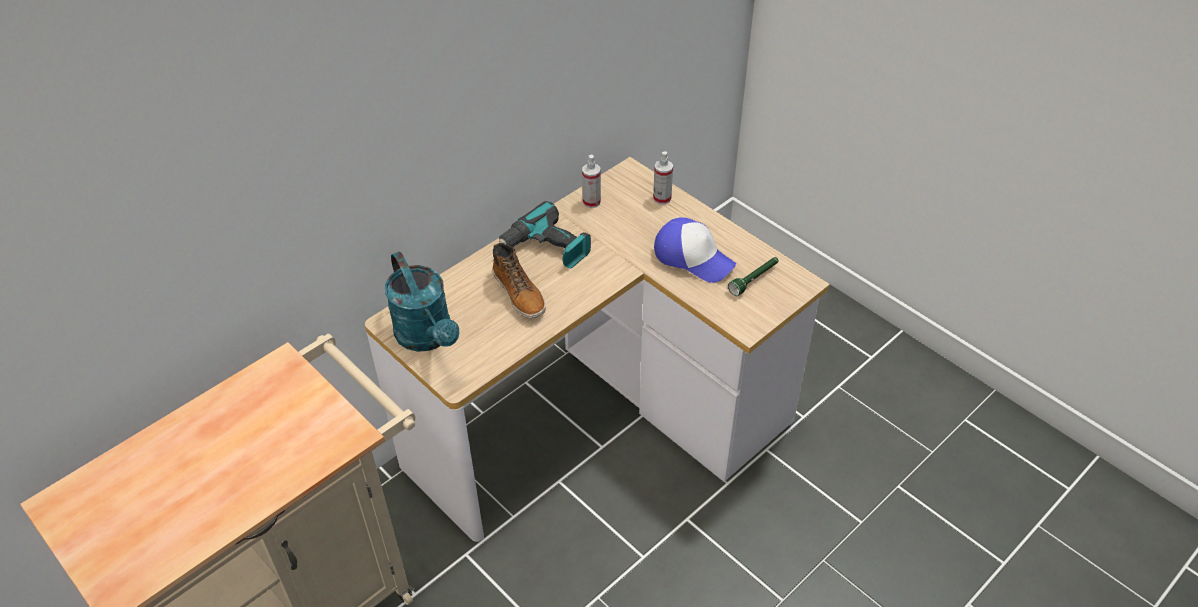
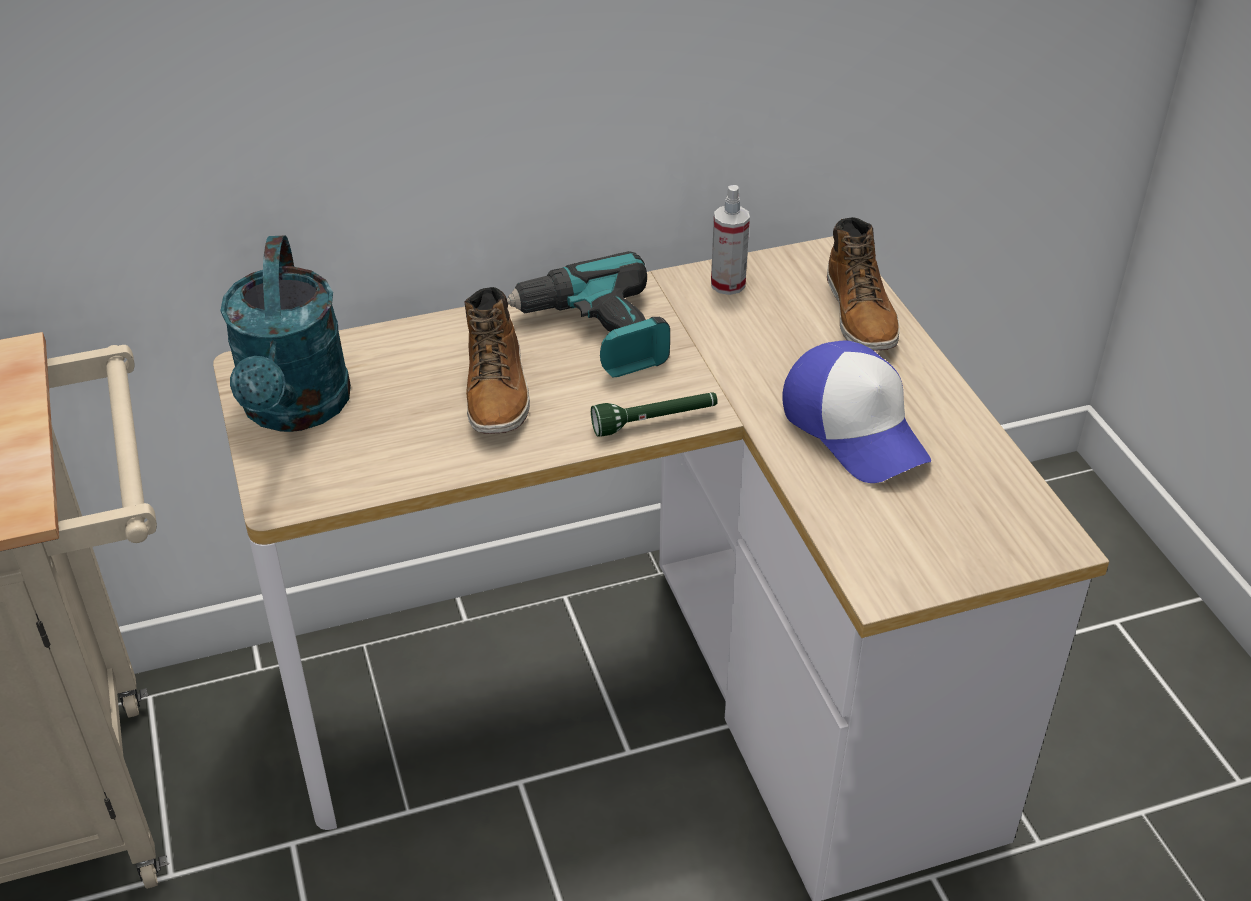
camera: 25 degrees right, 5 degrees down
(662, 198) = (861, 314): spray bottle -> boot
(754, 279) = (952, 503): green flashlight -> green flashlight (655, 422)

